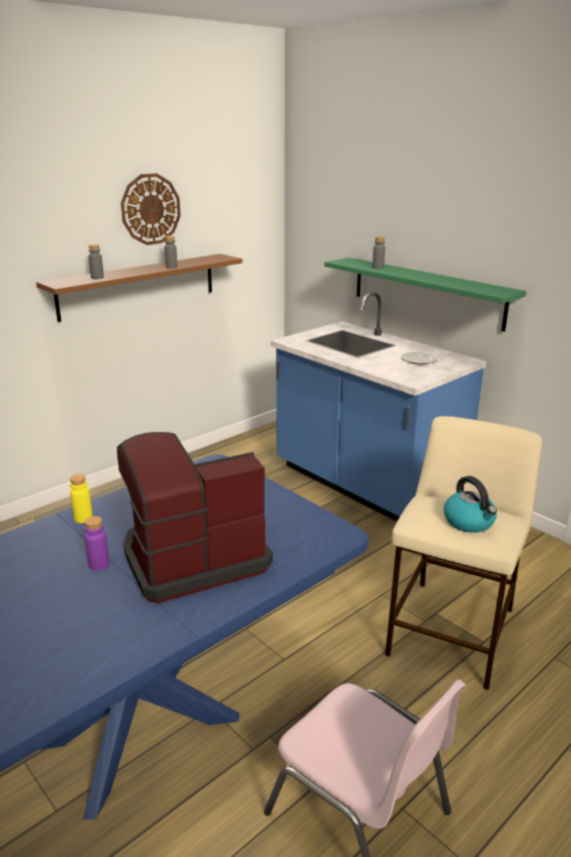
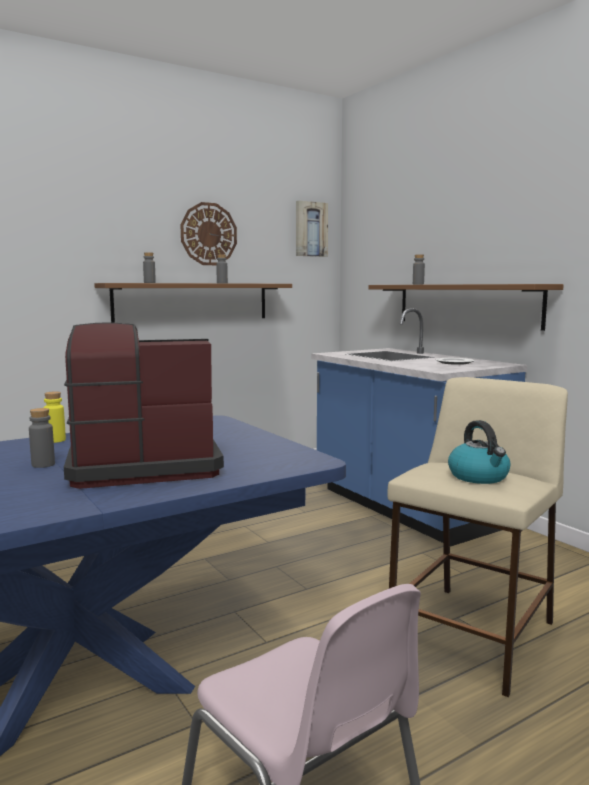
camera: 10 degrees right, 15 degrees down
(99, 564) = (43, 464): purple bottle -> grey bottle
(254, 188) = (310, 229): none -> picture
(426, 292) = (466, 305): green shelf -> brown shelf

